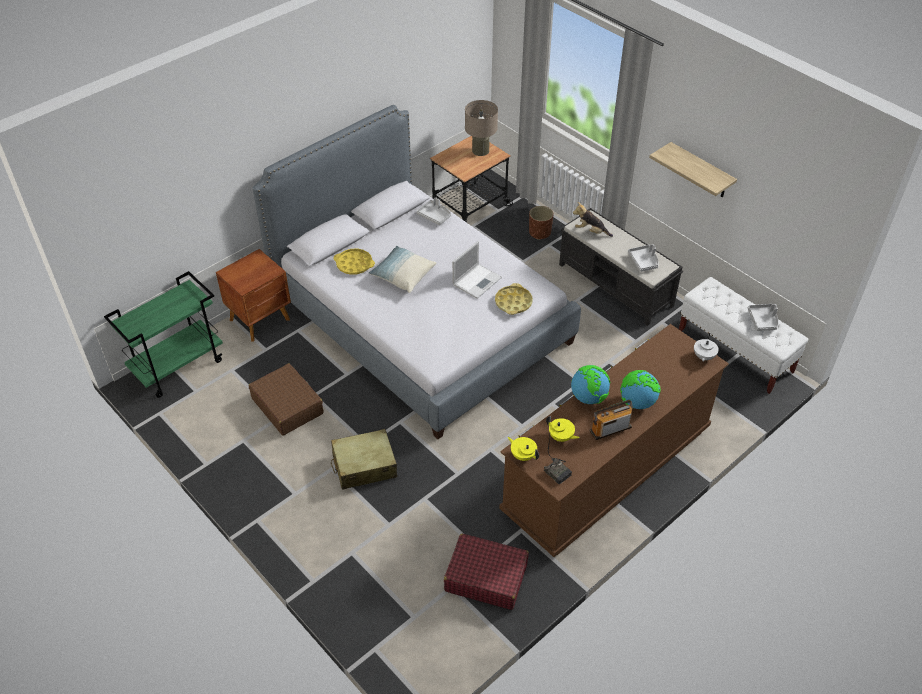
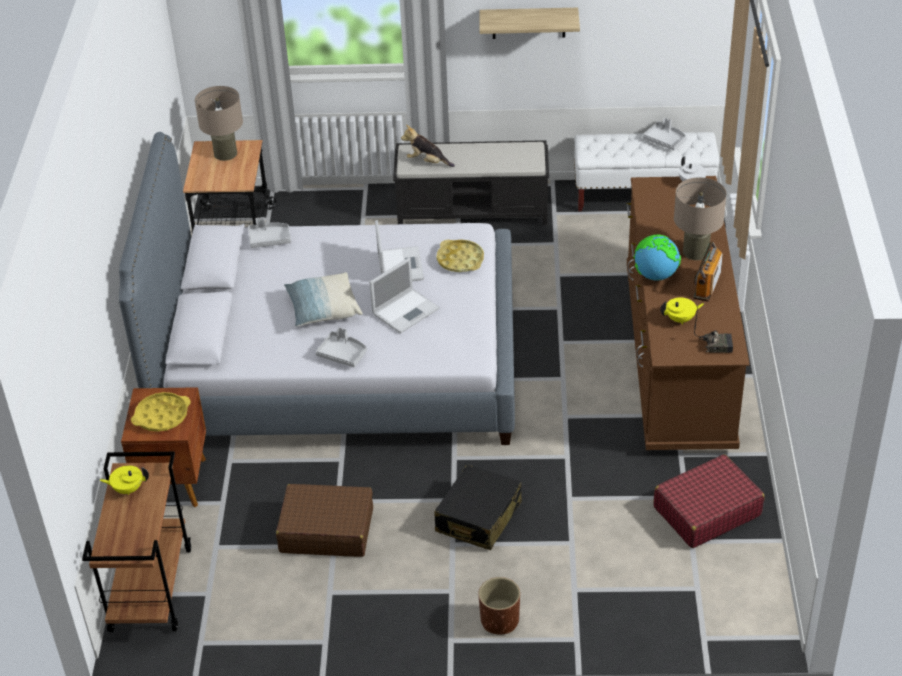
camera: 45 degrees left, 5 degrees down
(178, 366) = (150, 588): green cart -> brown cart
(354, 264) = (258, 333): yellow tray -> yellow tray (161, 416)
(364, 466) = (478, 517): beige suitcase -> black suitcase
(440, 309) = (406, 310): none -> laptop
(523, 455) = (674, 354): yellow teapot -> yellow teapot (128, 489)
(539, 232) = (338, 211): brown planter -> brown planter (499, 620)
(591, 231) = (427, 162): plush toy -> plush toy turned 45 degrees clockwise
(637, 402) = (695, 252): globe -> beige table lamp
(644, 261) = (509, 156): grey tray -> grey tray (343, 354)

